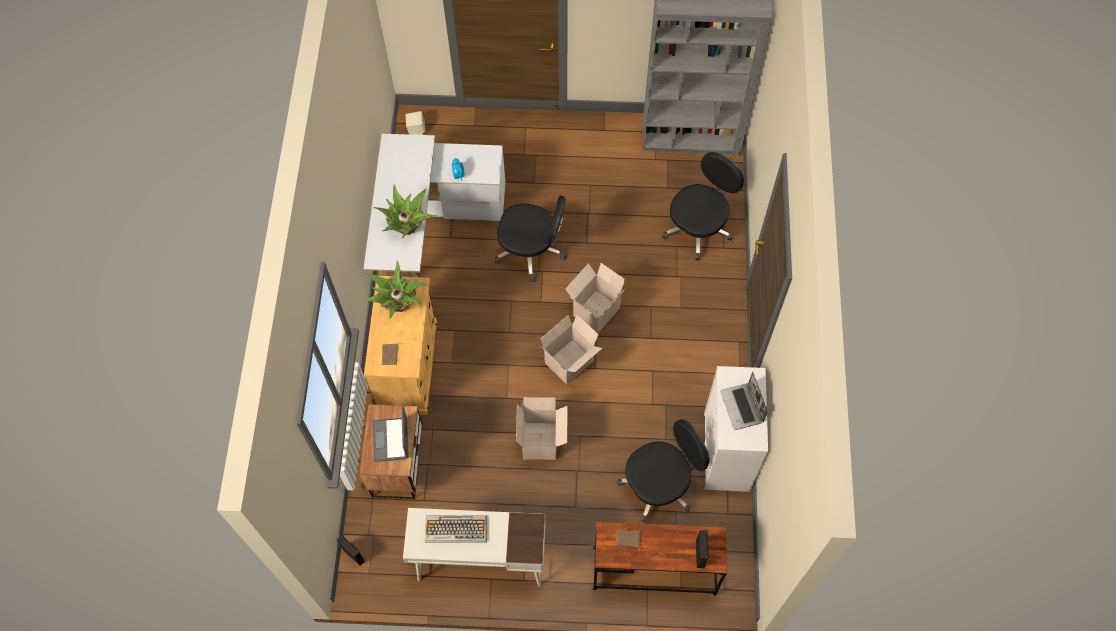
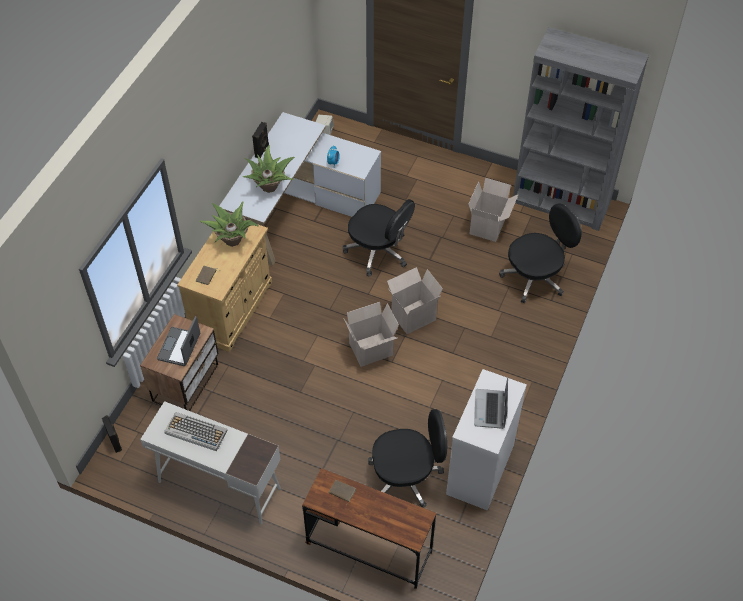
camera: 20 degrees right, 10 degrees down
(541, 442) = (317, 406): cardboard box -> cardboard box (488, 227)
(700, 554) = (402, 527): black speaker -> black speaker (262, 151)

